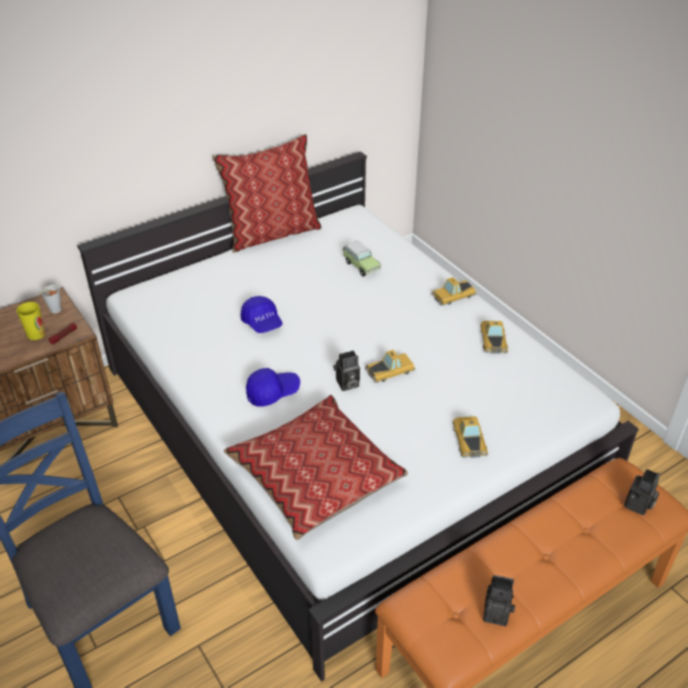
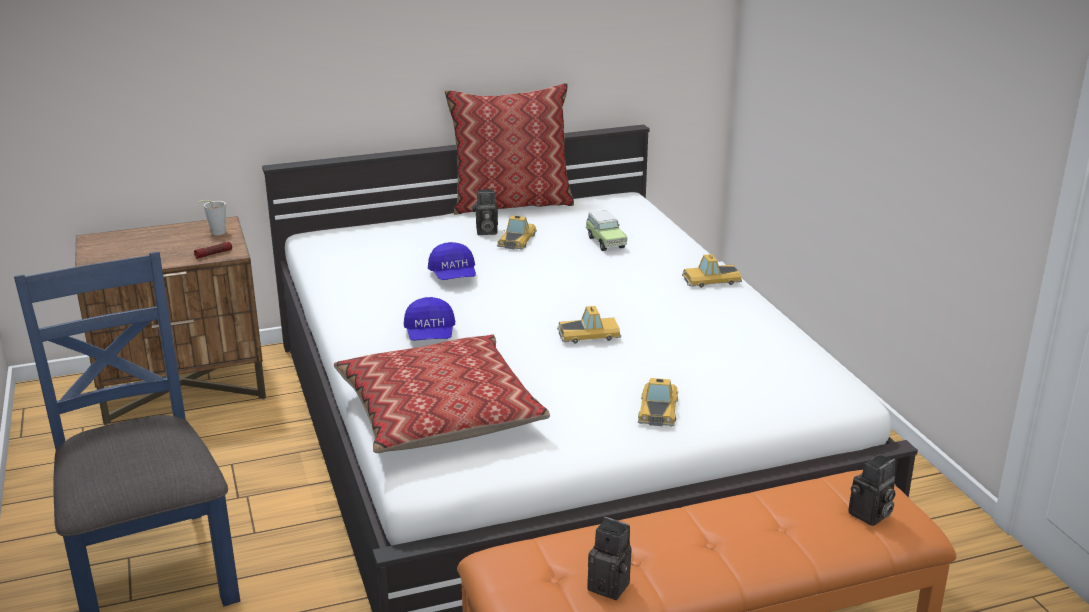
camera: 15 degrees right, 15 degrees down
(36, 334) = (184, 249): cup -> none
(272, 392) = (430, 335): blue cap -> blue cap turned 90 degrees clockwise
(347, 384) = (526, 339): camera -> camera (485, 231)
(493, 339) = (743, 324): toy car -> toy car (517, 240)

